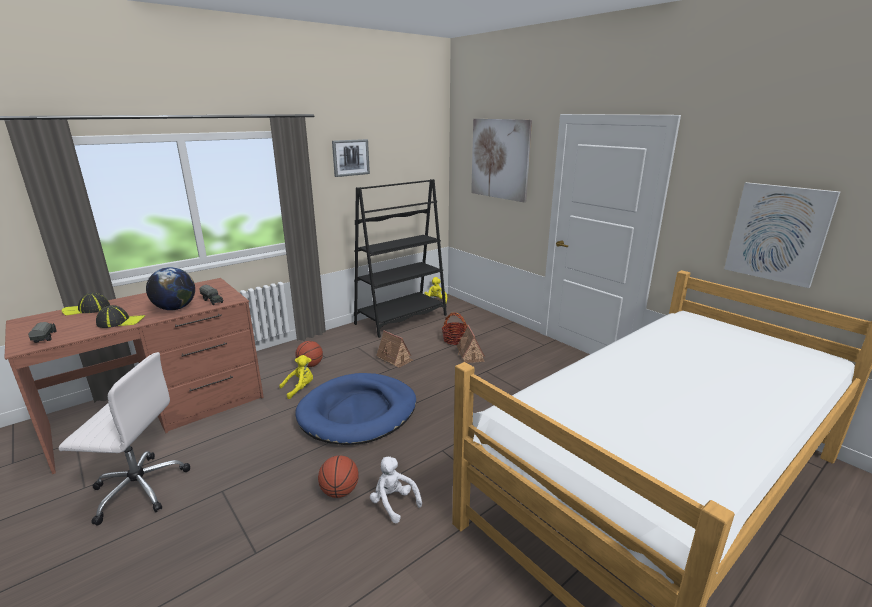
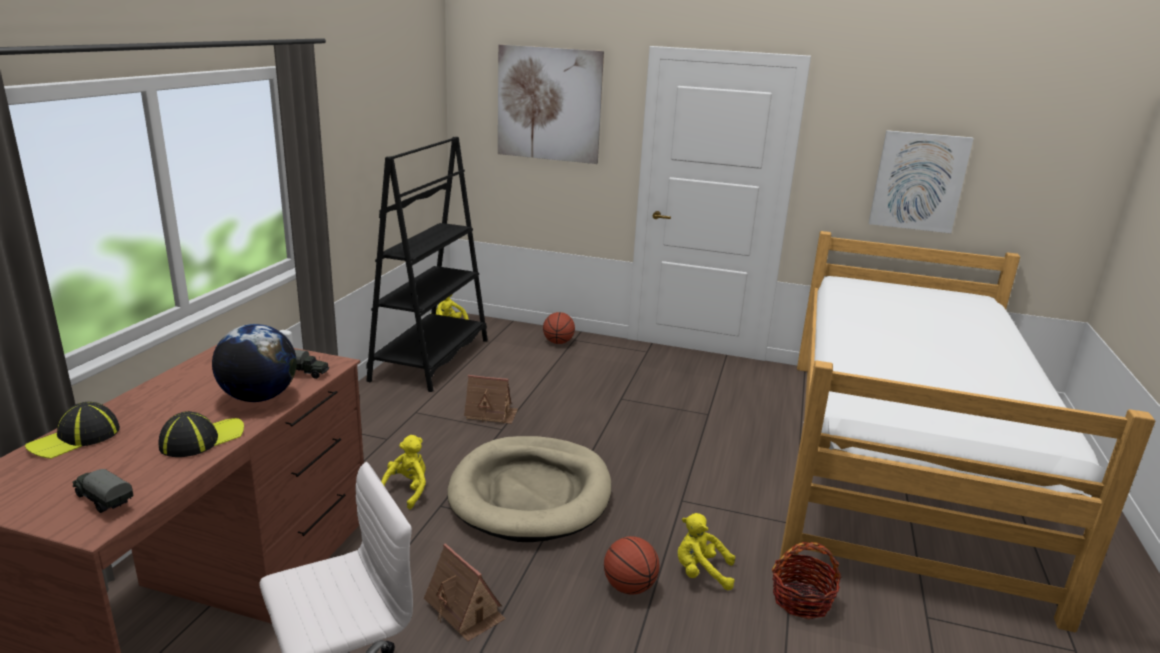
camera: 35 degrees left, 0 degrees up
(310, 365) = (378, 456): basketball -> basketball (558, 342)
(350, 157) = (352, 108): picture -> none
(358, 412) = (531, 493): blue dog bed -> beige dog bed
(393, 503) = (701, 573): white plush toy -> yellow plush toy
(455, 340) = (538, 370): basket -> basket (801, 599)
(470, 355) = (580, 384): toy house -> toy house (465, 610)

